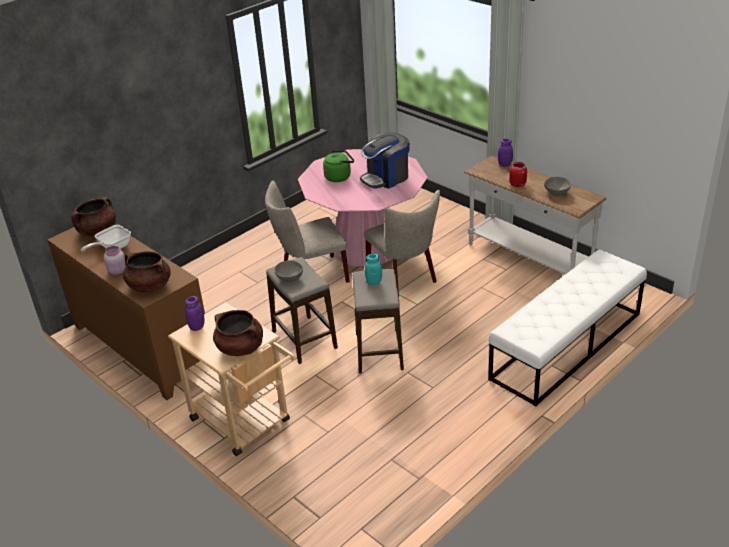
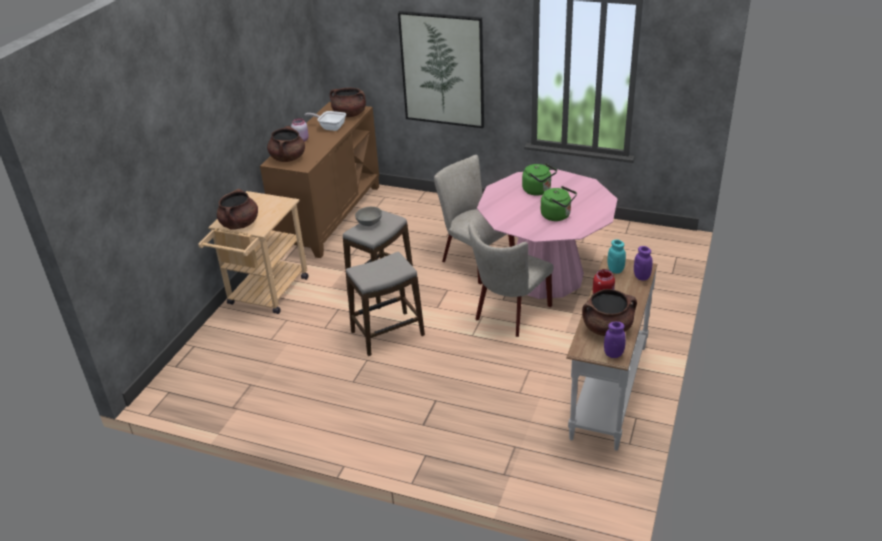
camera: 65 degrees right, 0 degrees up
(160, 134) = (442, 70): none -> picture
(197, 327) = (260, 198): purple jar -> purple jar (613, 354)
(374, 282) = (387, 266): turquoise jar -> turquoise jar (615, 270)
(386, 178) = (557, 216): coffee machine -> green kettle
(557, 193) = (607, 328): grey bowl -> brown cooking pot
(566, 346) = (464, 459): white bench -> none

